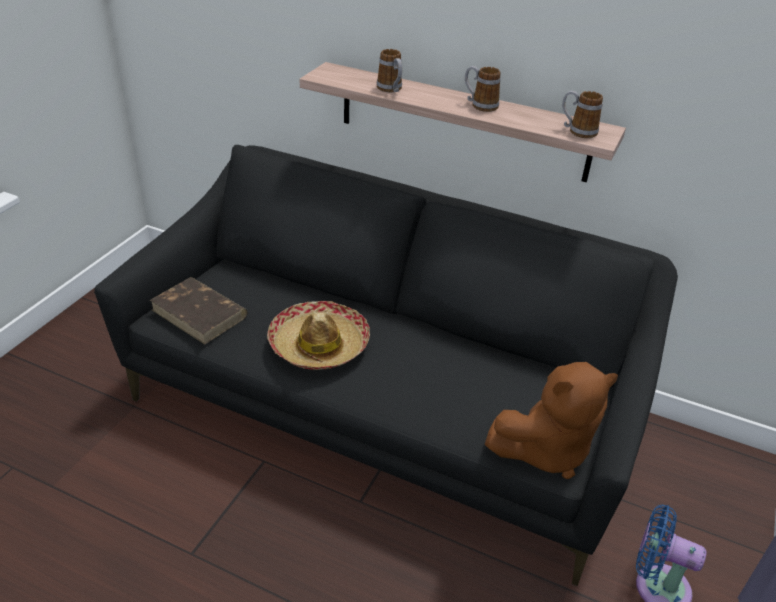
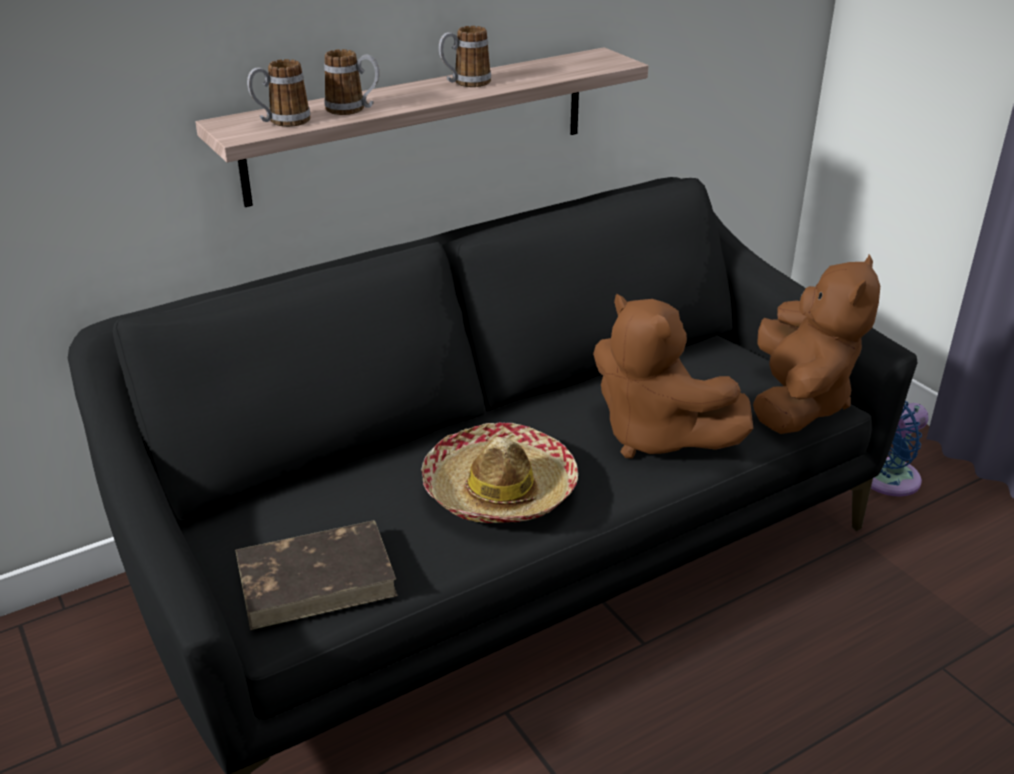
camera: 55 degrees left, 5 degrees down
(431, 390) = (656, 436): none -> brown plush toy
(577, 131) = (588, 64): mug -> mug (282, 122)

